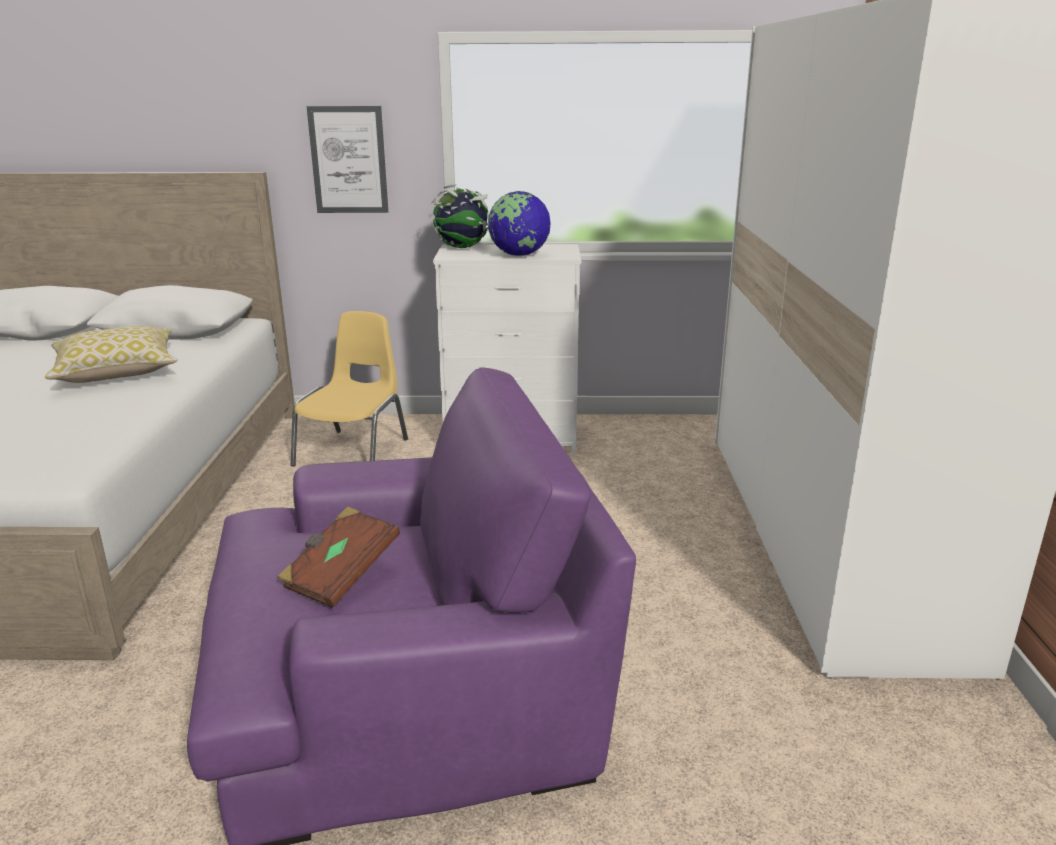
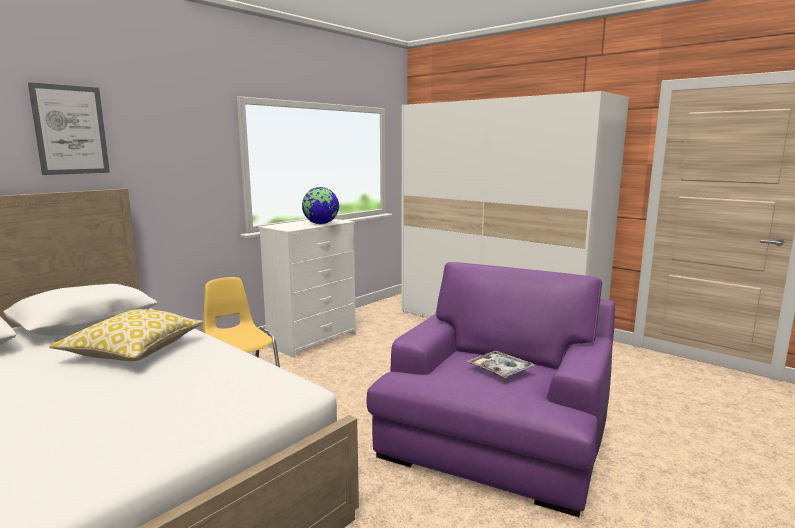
camera: 50 degrees left, 10 degrees down
(340, 575) = (500, 370): brown book -> tray
(348, 160) = (184, 177): picture -> picture (70, 130)
(462, 247) = (277, 225): globe -> none

